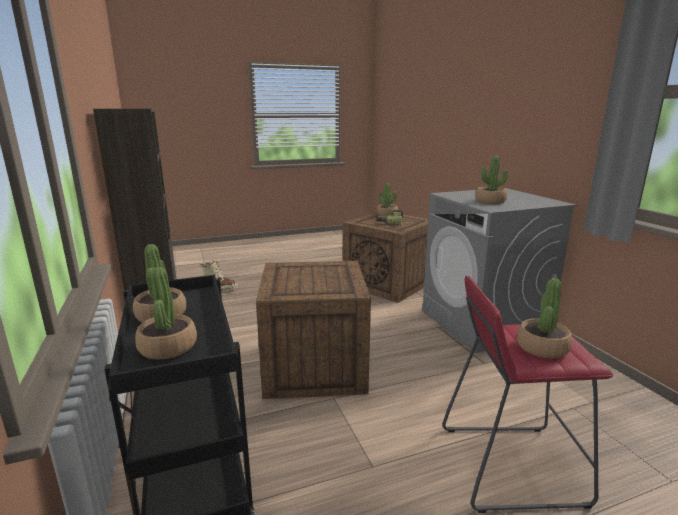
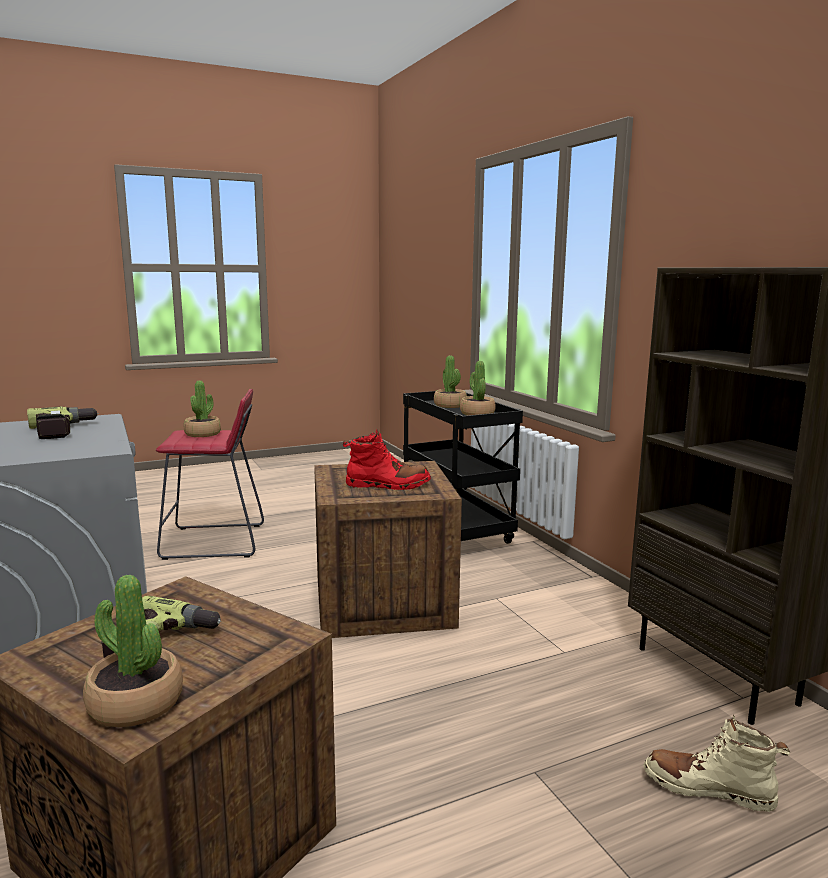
camera: 175 degrees right, 5 degrees down
(310, 273) = (387, 485): none -> red boot
(490, 201) = (65, 431): potted plant -> power drill

